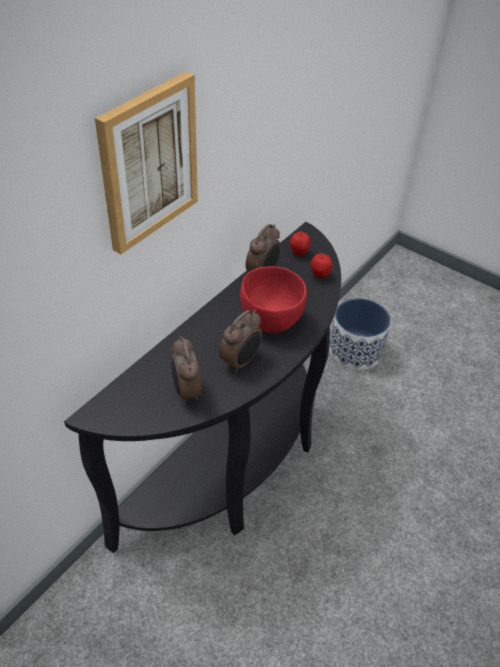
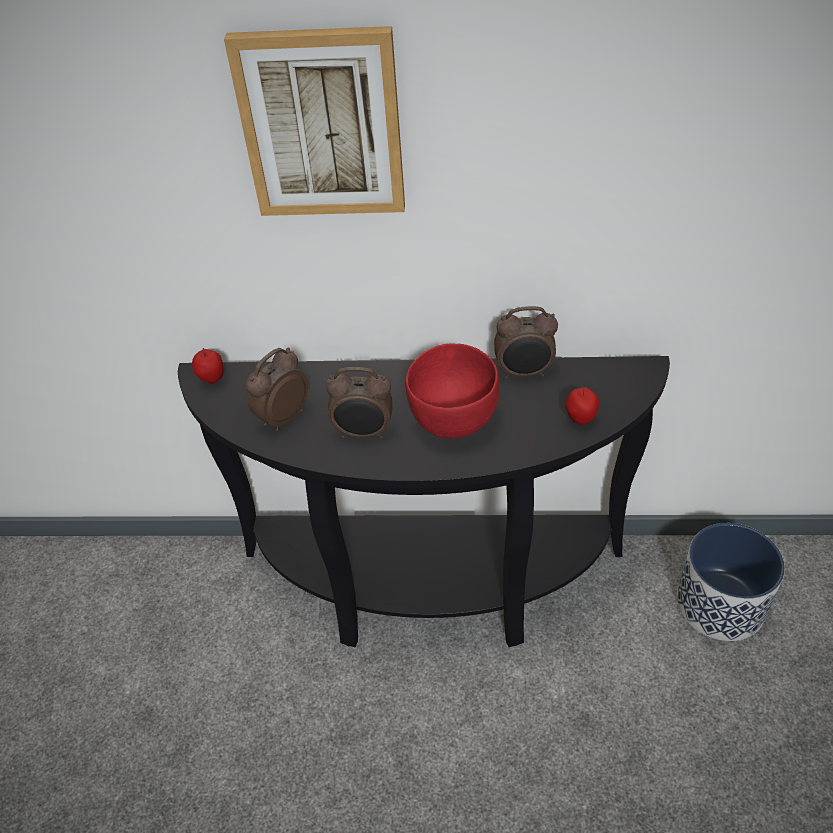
camera: 60 degrees right, 0 degrees up
(299, 253) = (599, 381): apple -> apple (212, 380)

